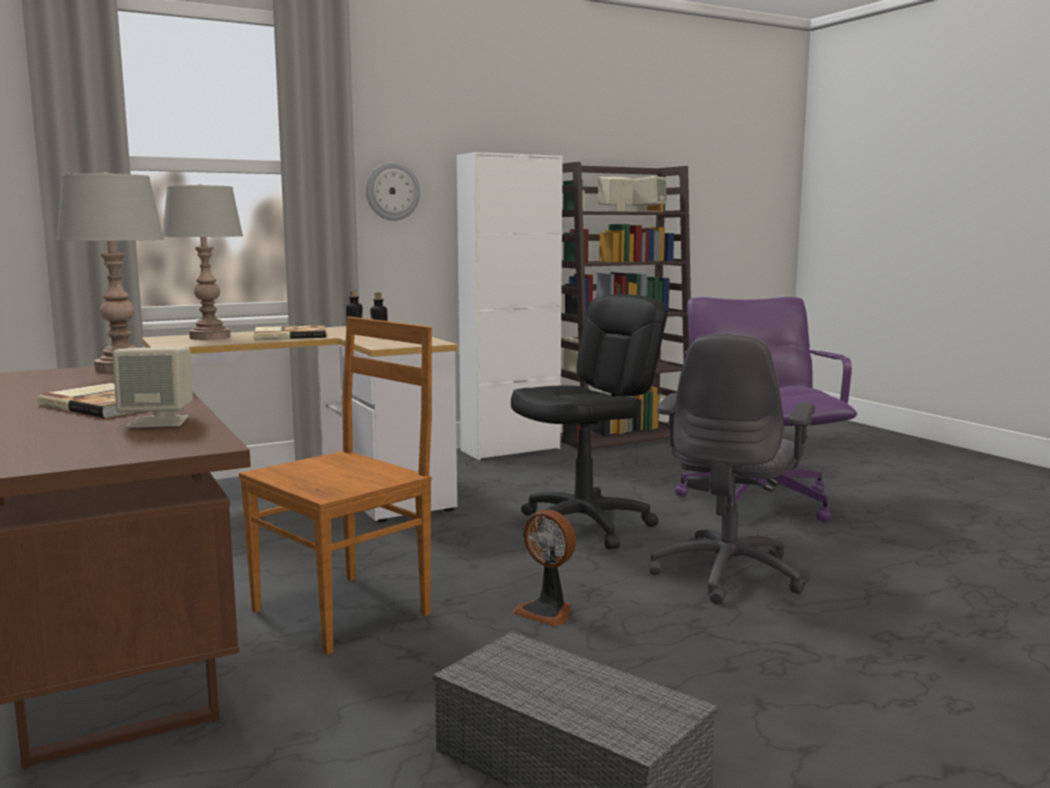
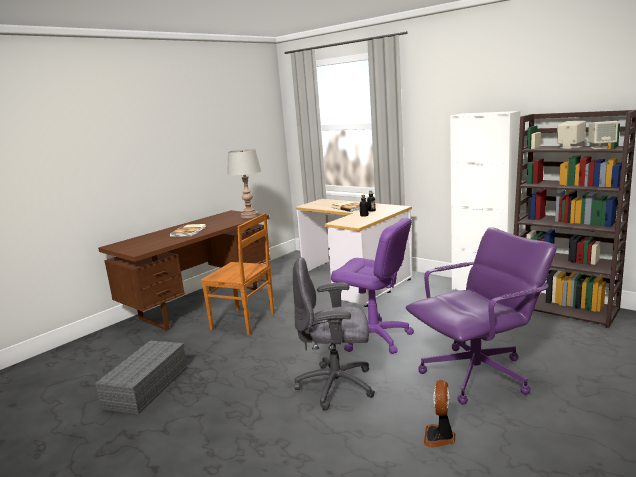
camera: 70 degrees right, 5 degrees up
(159, 422) = (166, 241): beige speaker -> none
(209, 337) = (330, 203): grey table lamp -> none
(392, 191) = (430, 135): wall clock -> none
(547, 612) = (264, 354): fan -> fan (440, 437)
(584, 526) = (374, 337): black office chair -> purple office chair

